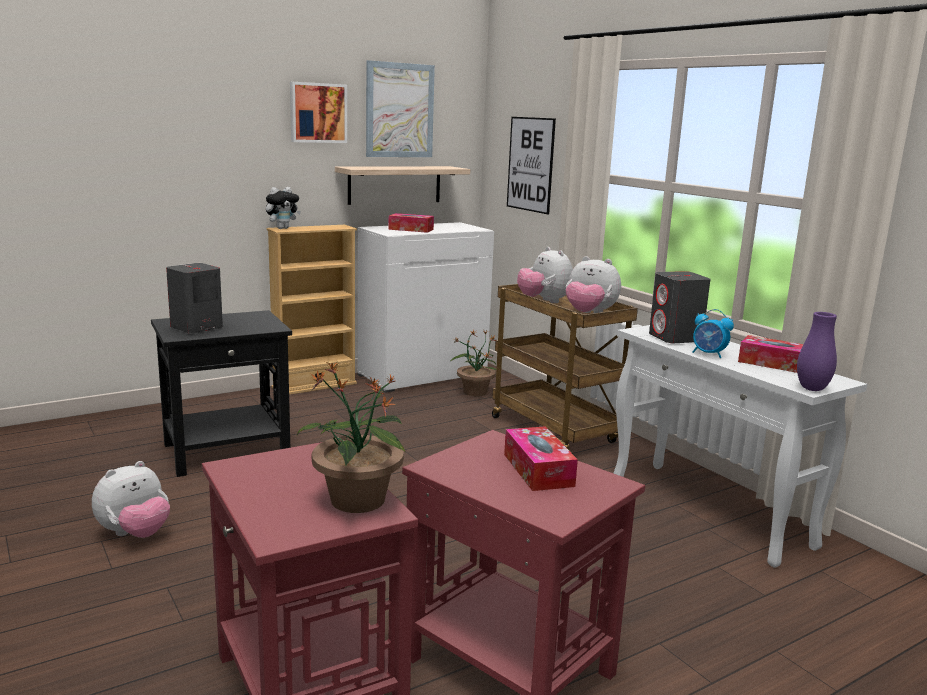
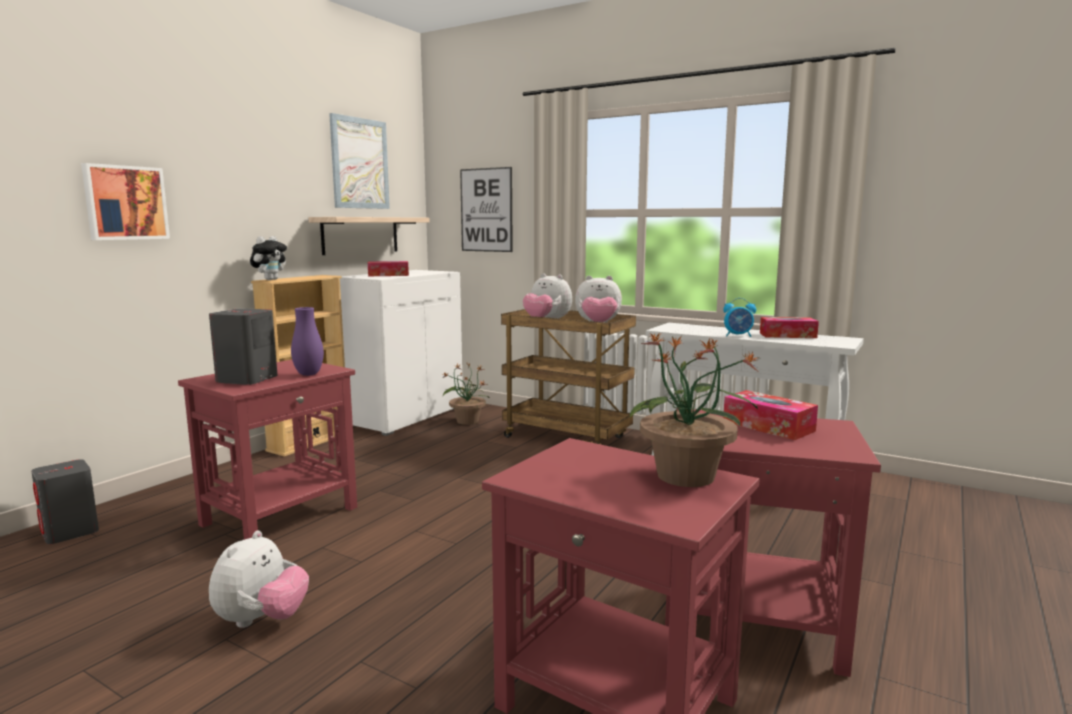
camera: 25 degrees left, 5 degrees down
(227, 451) = (281, 516): black side table -> red side table
(317, 113) = (290, 162): picture -> picture (125, 203)
(675, 338) = (695, 330): grey speaker -> grey speaker (70, 532)
(812, 389) = (843, 344): purple vase -> purple vase (308, 374)

